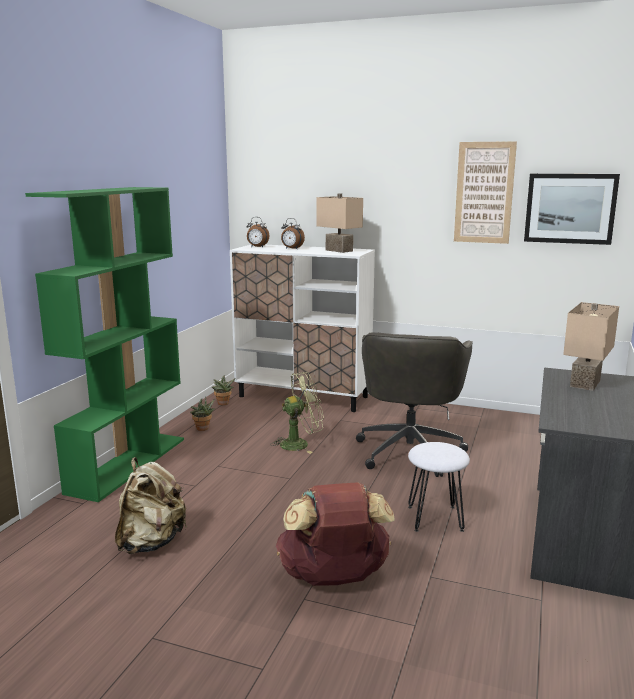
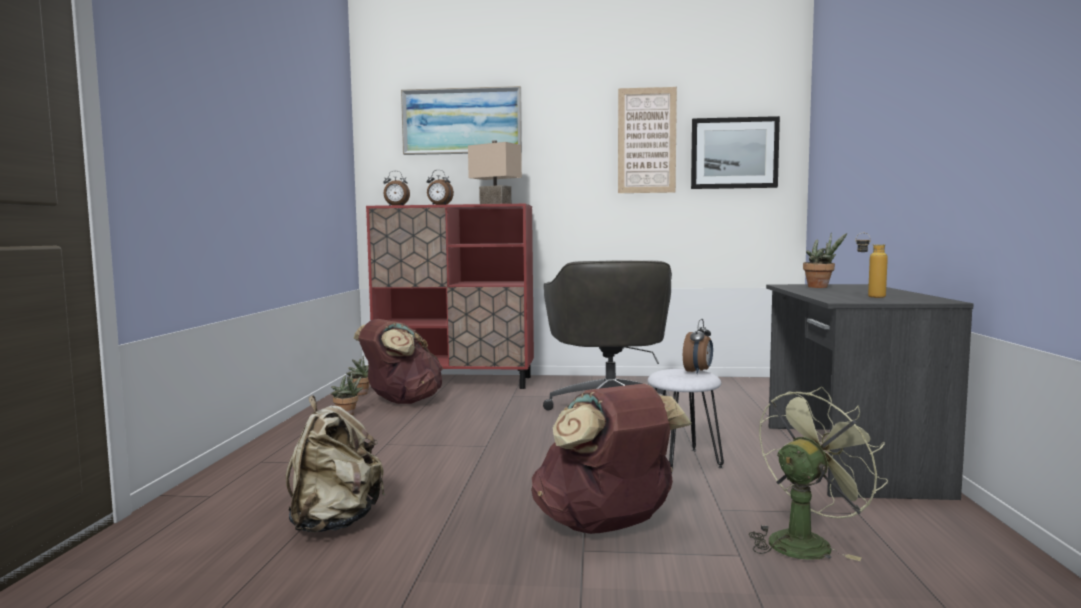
camera: 15 degrees left, 10 degrees down
(128, 464) = (260, 453): green bookcase -> none
(249, 417) = (401, 402): none -> brown backpack
(300, 444) = (478, 417): green fan -> green fan (805, 542)
(303, 397) = (456, 382): white cabinet -> red cabinet
(317, 169) = (462, 121): none -> picture
(452, 451) = (698, 372): none -> alarm clock
(583, 383) = (821, 287): beige table lamp -> potted plant
(594, 416) = (869, 297): none -> bottle

